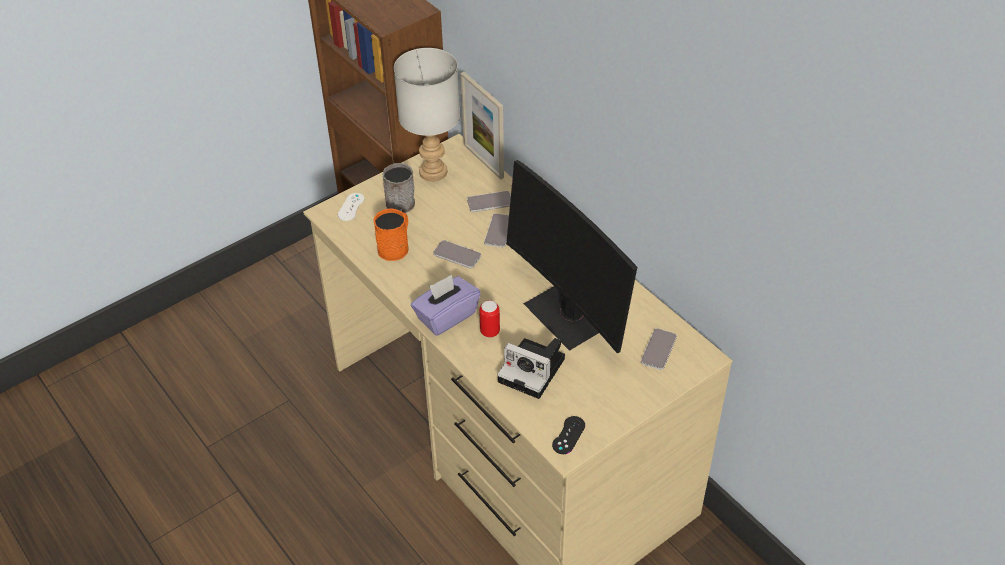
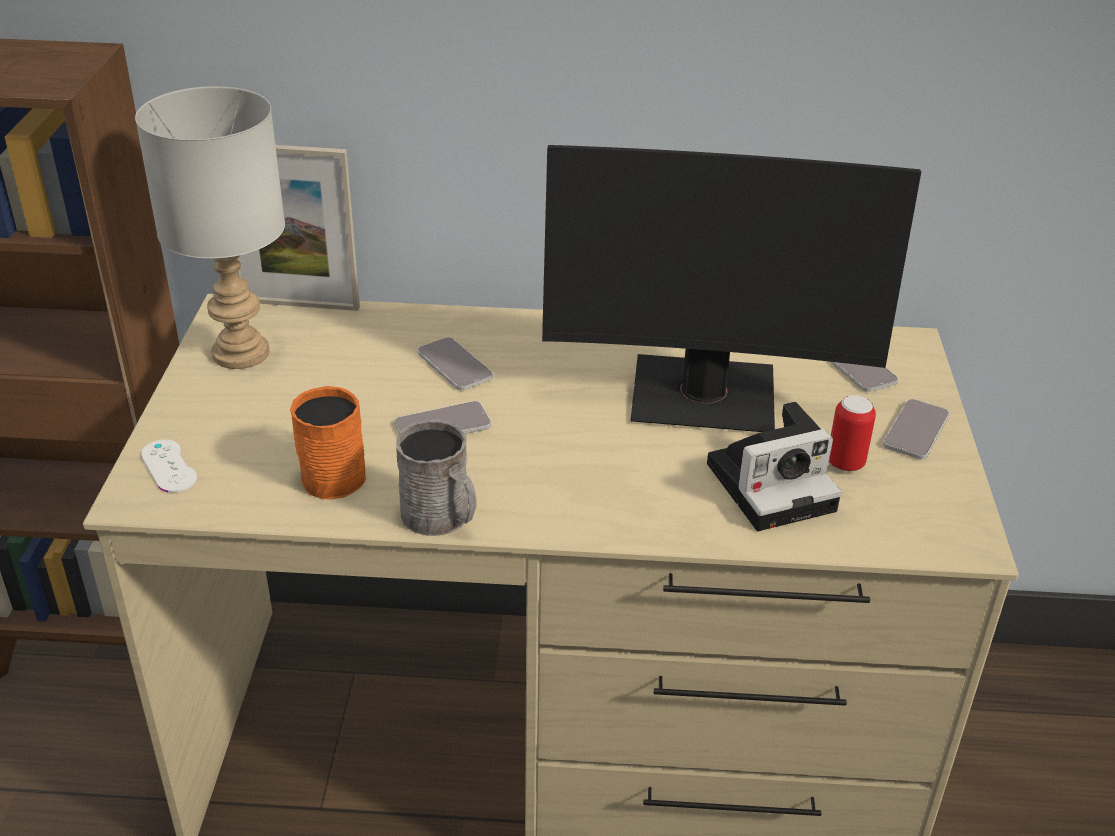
camera: 50 degrees left, 10 degrees down
(400, 206) = (255, 420): grey mug -> grey mug (442, 518)
(446, 316) = (554, 505): purple tissue box -> none
(490, 202) = (386, 342): phone -> phone (916, 430)
(490, 331) = (643, 481): can -> can (845, 463)
(568, 435) = (940, 524): black game controller -> none

